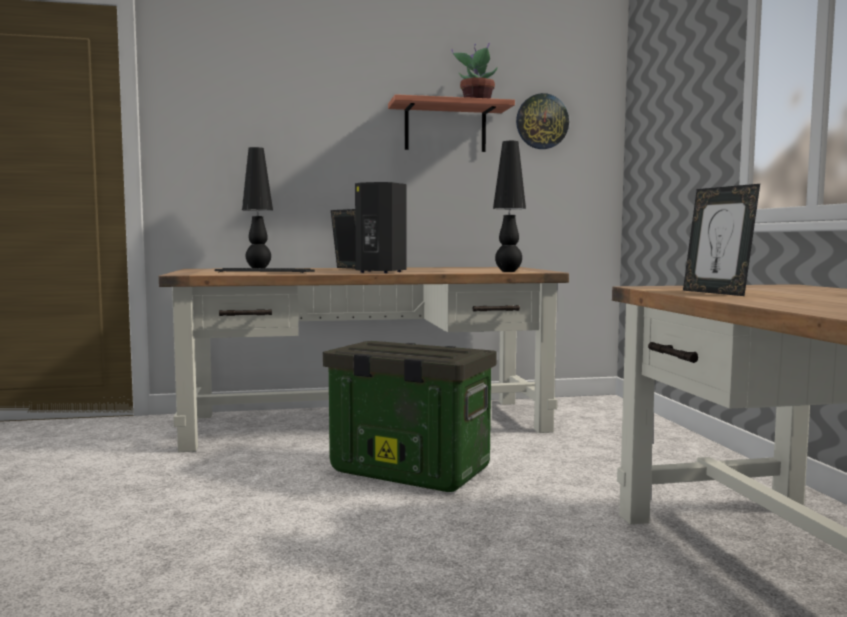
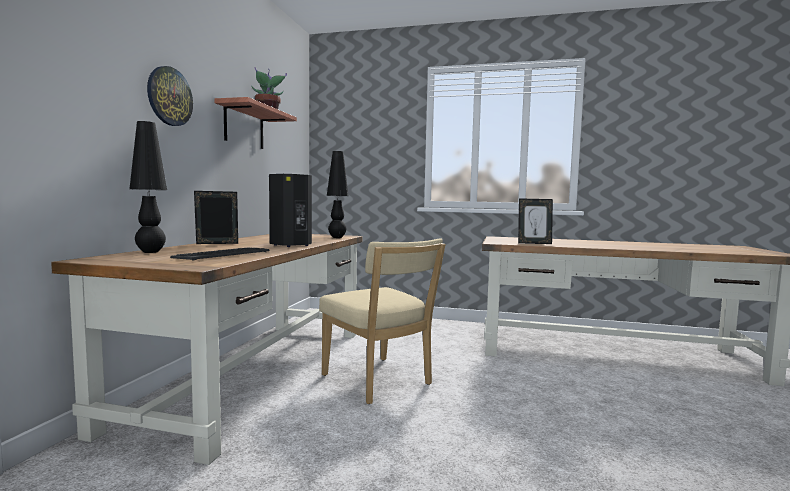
camera: 65 degrees left, 0 degrees up
(407, 470) = (379, 381): storage box -> beige chair
(542, 121) = (283, 132): wall clock -> wall clock (169, 96)

